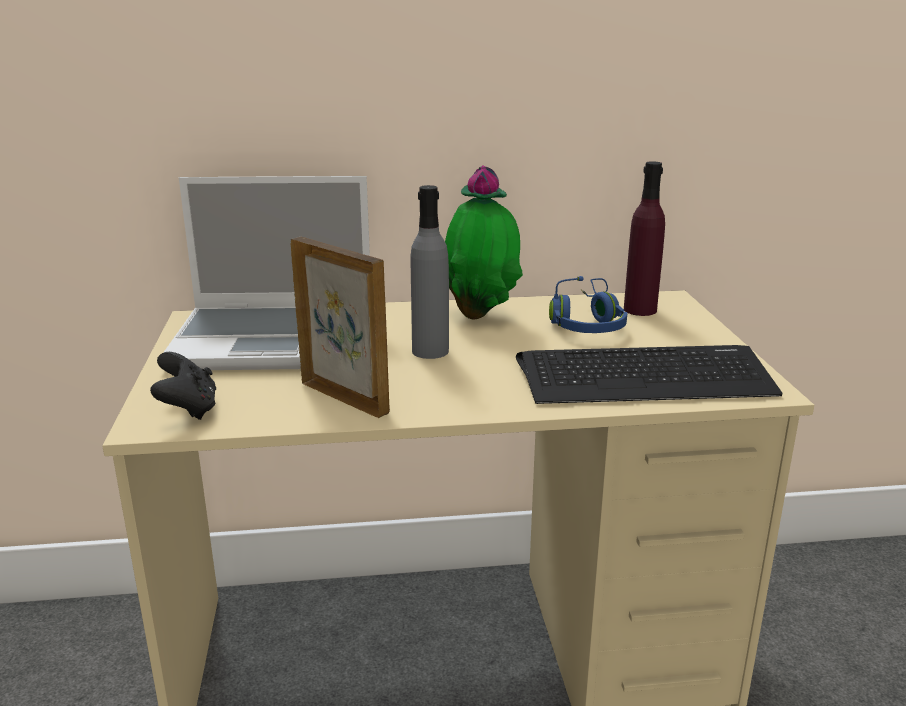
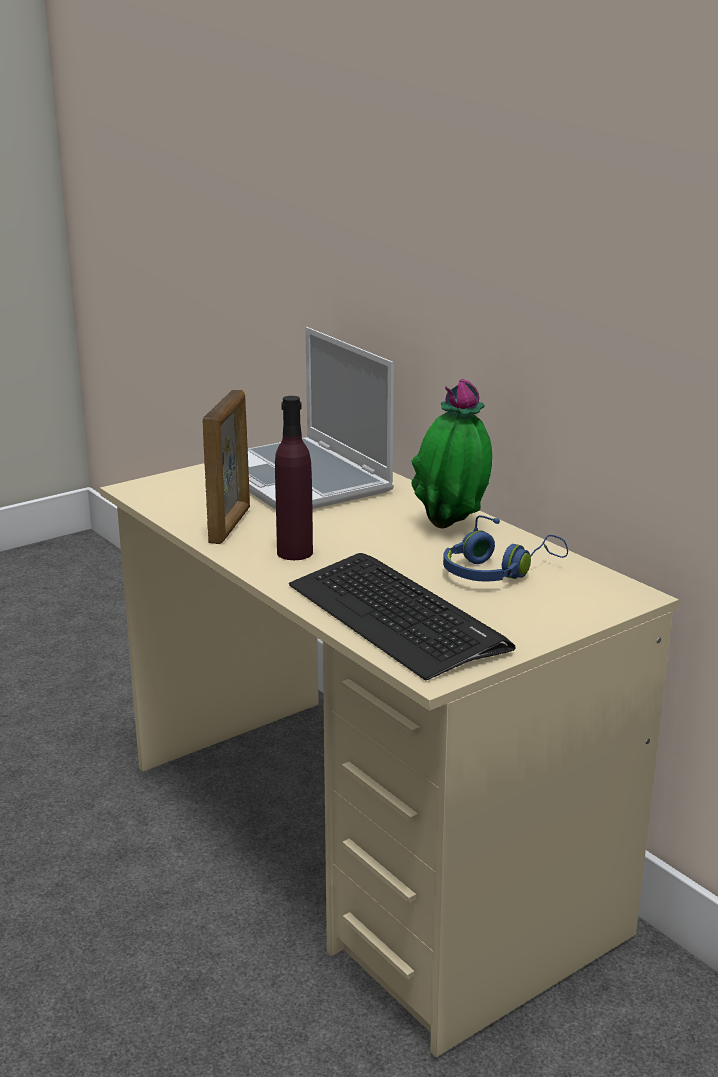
camera: 60 degrees right, 0 degrees up
(188, 409) = (164, 491): black game controller -> none
(430, 351) = (347, 529): grey bottle -> none
(640, 310) = (573, 587): purple bottle -> purple bottle (295, 552)

